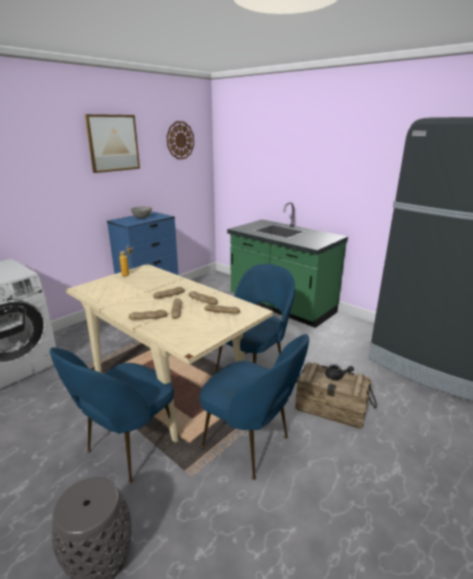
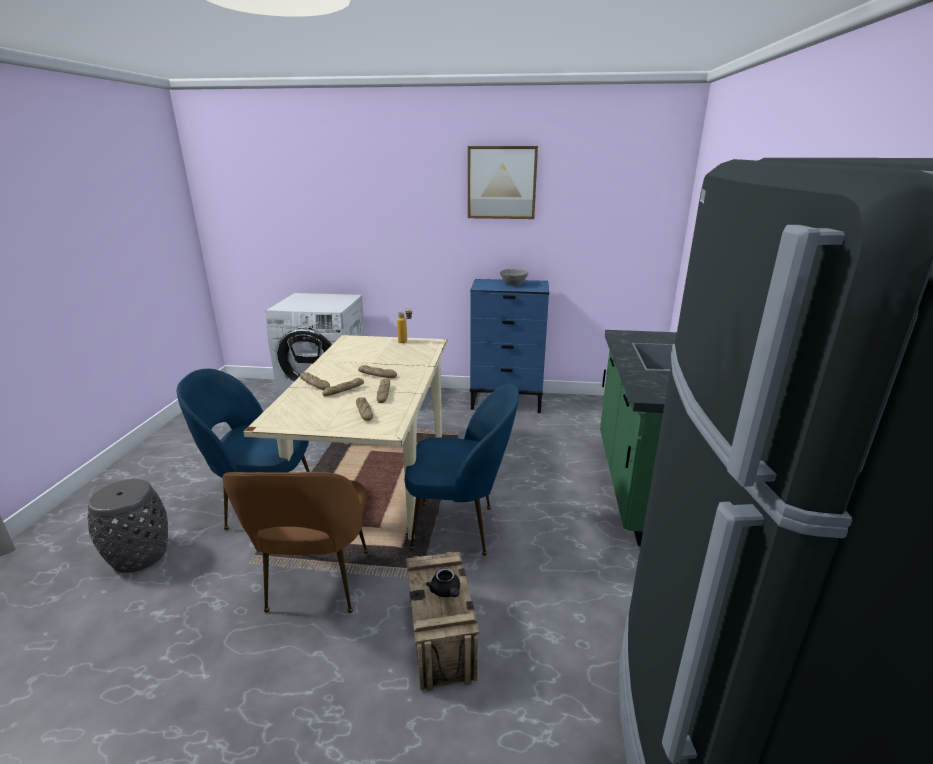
camera: 55 degrees right, 0 degrees up
(180, 140) = (618, 183): wall clock -> none
(251, 446) = (316, 587): blue chair -> brown chair

